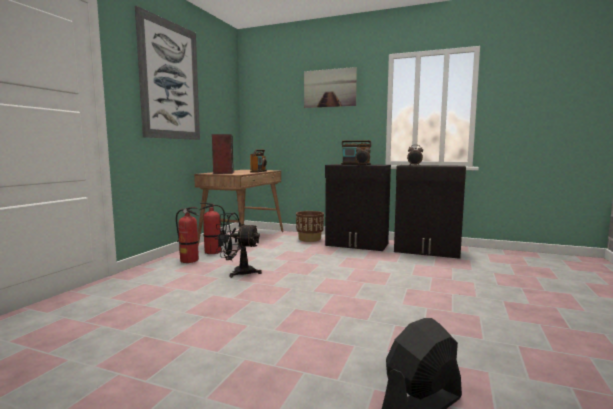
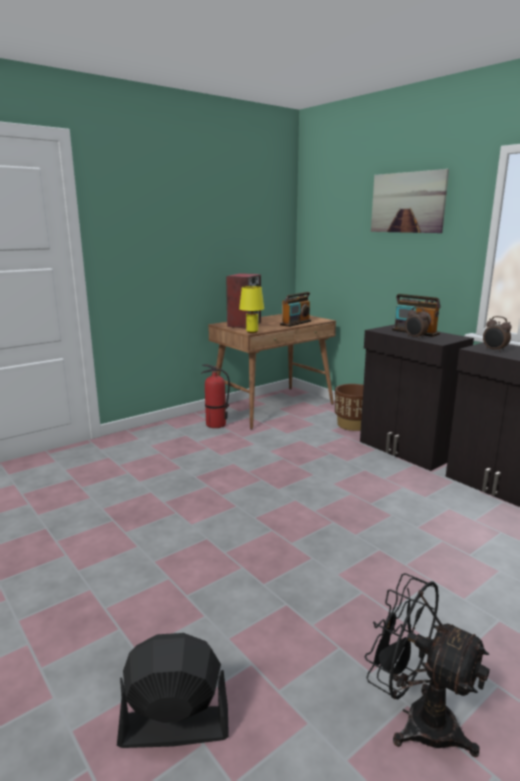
camera: 30 degrees right, 10 degrees up
(170, 81) = (175, 210): picture -> none
(189, 260) = (180, 433): fire extinguisher -> none
(238, 272) = (208, 464): black fan -> black fan (417, 719)
(239, 174) = (252, 332): none -> yellow table lamp

